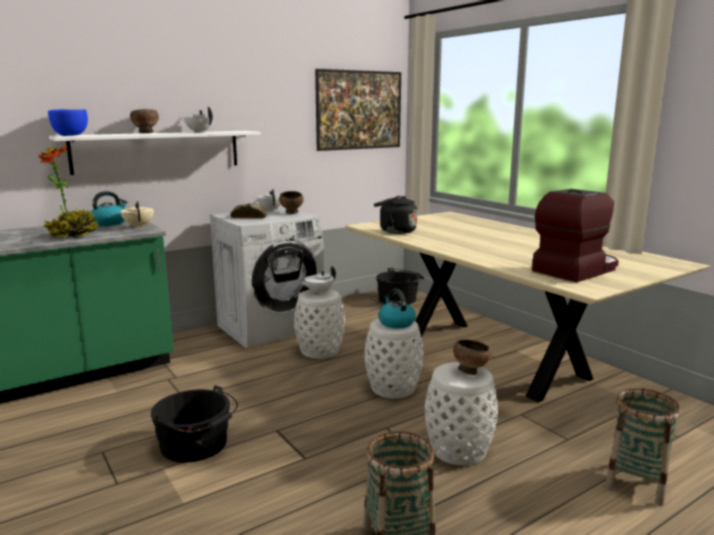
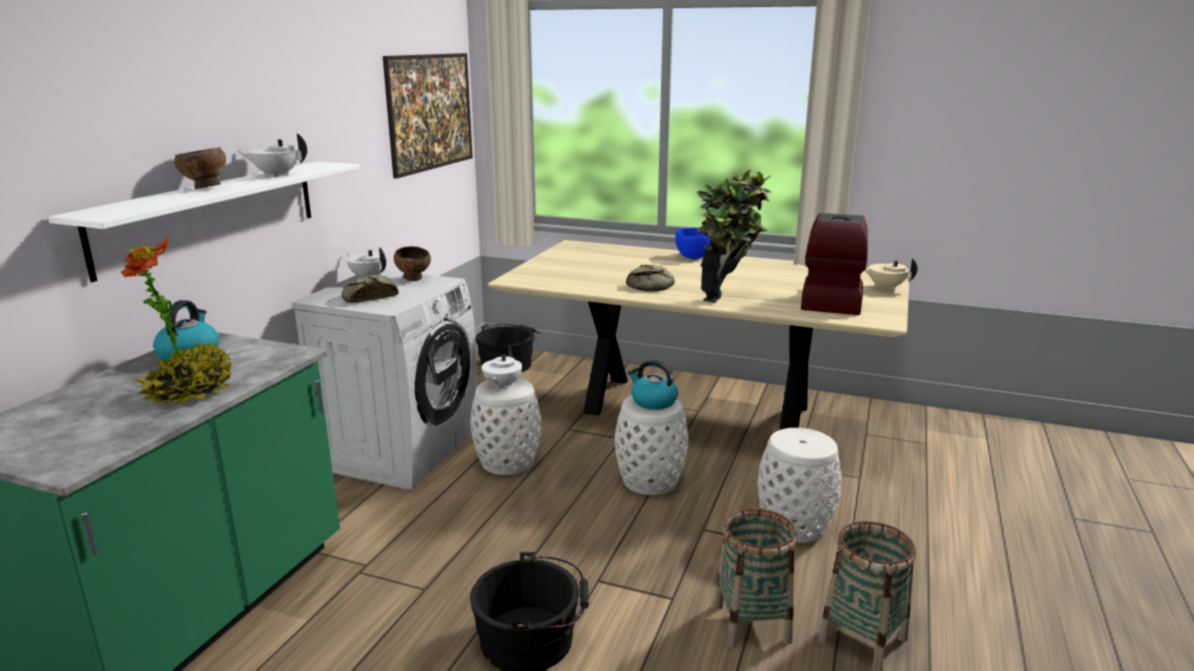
camera: 35 degrees left, 5 degrees up
(70, 135) = (104, 212): blue bowl -> blue bowl (693, 257)
(139, 226) = (259, 349): beige teapot -> beige teapot (885, 287)
(395, 231) = (568, 282): black kettle -> none
(448, 241) = (652, 286): none -> bread
(470, 372) = (806, 437): brown bowl -> none
(489, 254) = (727, 297): none -> potted plant
(636, 483) = (949, 498): basket -> basket (752, 623)

